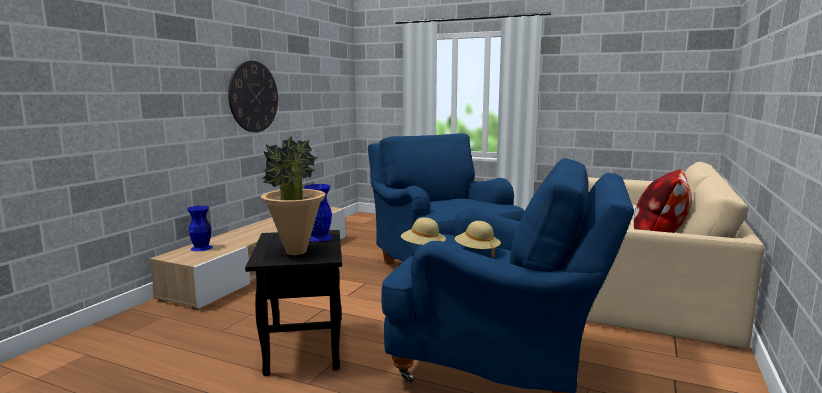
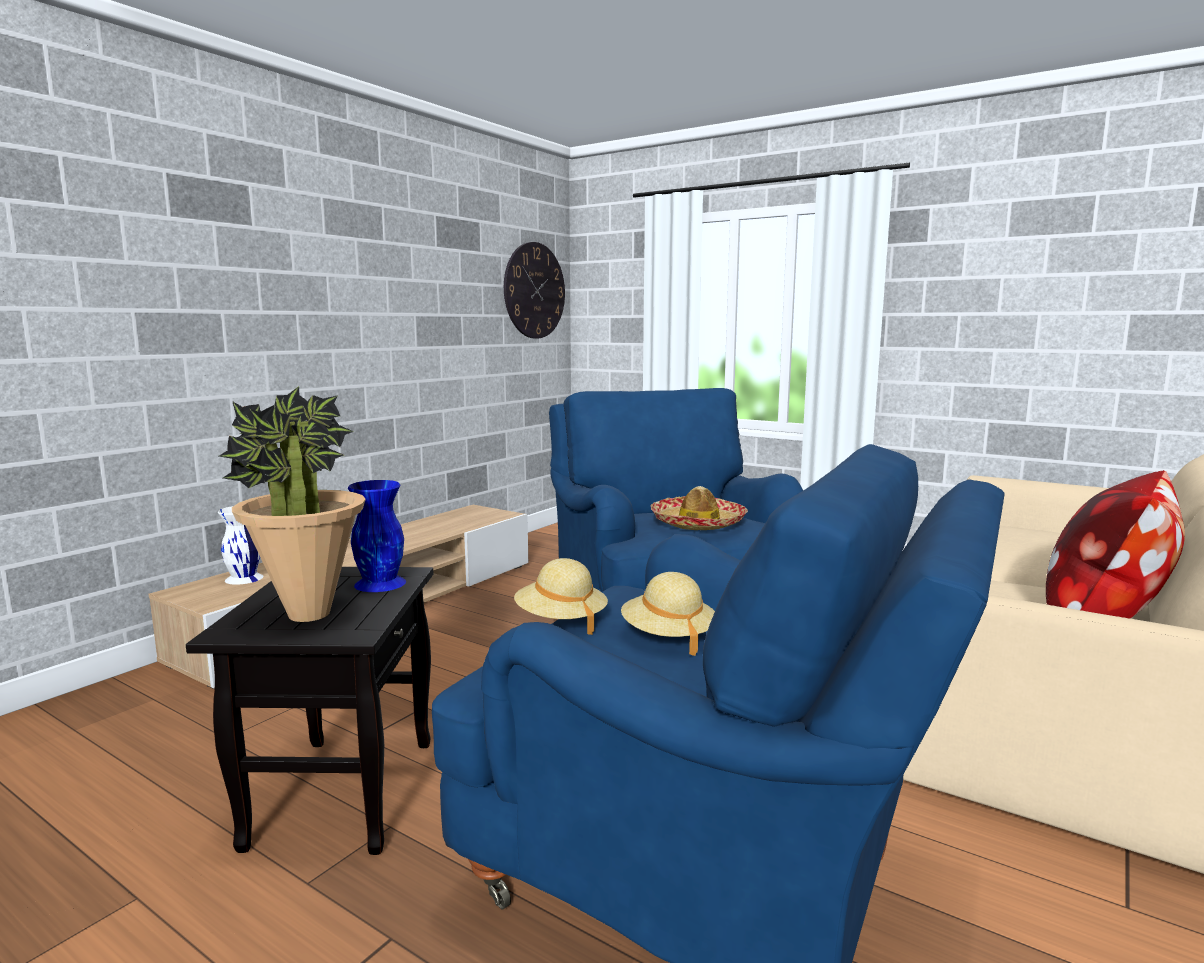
camera: 10 degrees right, 0 degrees up
(201, 248) = (243, 578): blue vase -> white vase
(253, 97) = (366, 321): wall clock -> wall clock (534, 290)
(461, 205) = (698, 523): none -> hat

